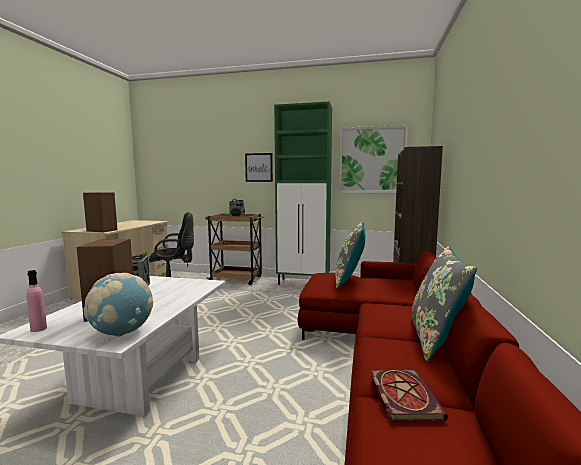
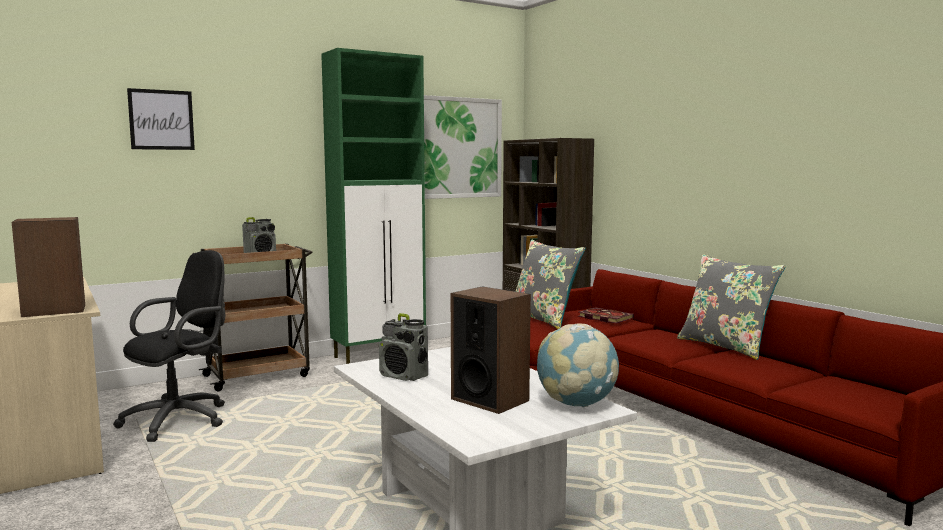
camera: 45 degrees left, 0 degrees up
(38, 329) = (483, 434): pink bottle -> none
(259, 167) = (279, 155): picture -> picture (161, 120)
(402, 396) = (795, 380): book -> book (603, 317)

